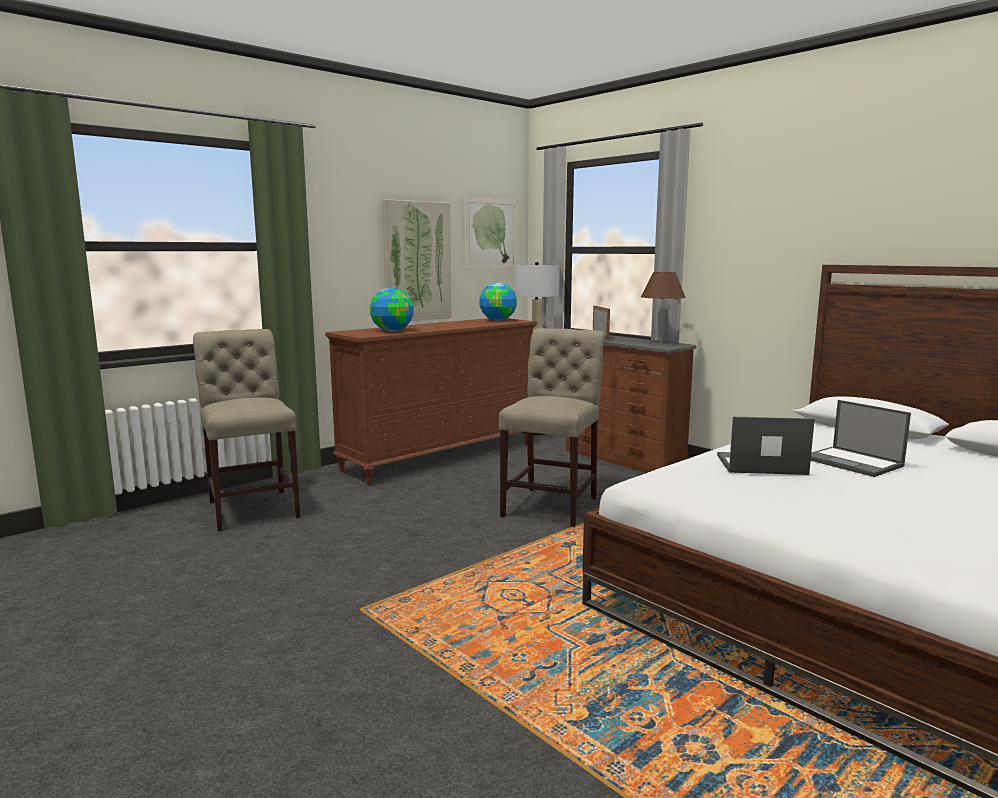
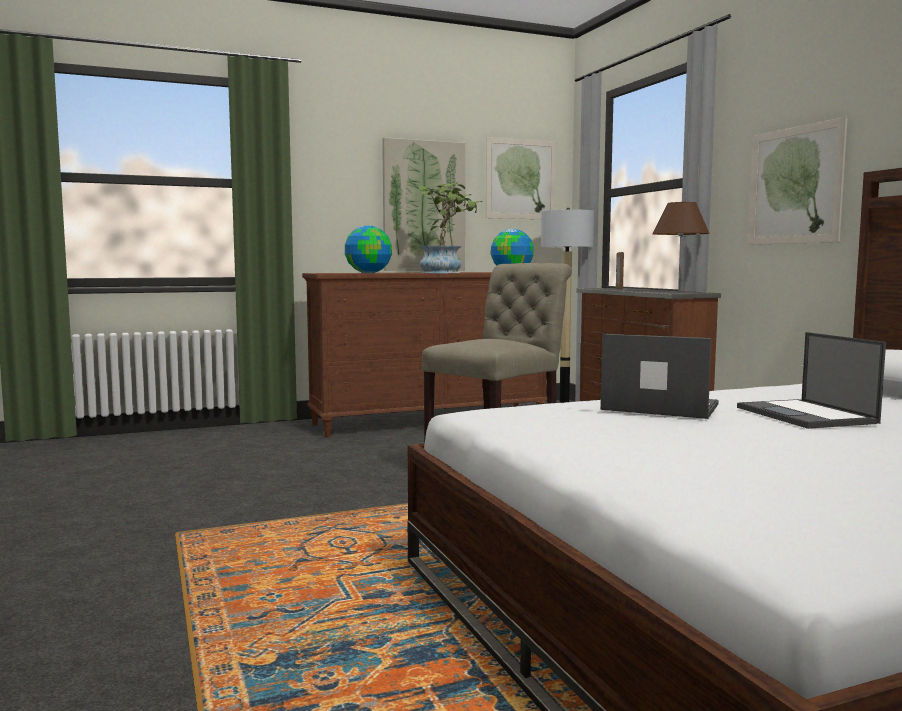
camera: 20 degrees right, 5 degrees down
(253, 507) = (195, 444): beige chair -> none
(453, 326) = (446, 272): none -> potted plant
(756, 265) = (795, 185): none -> picture

